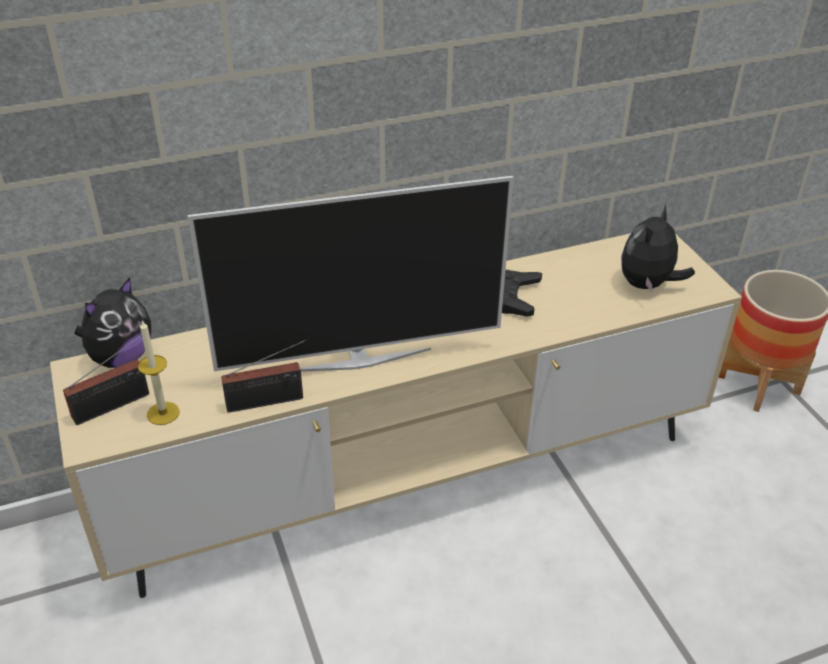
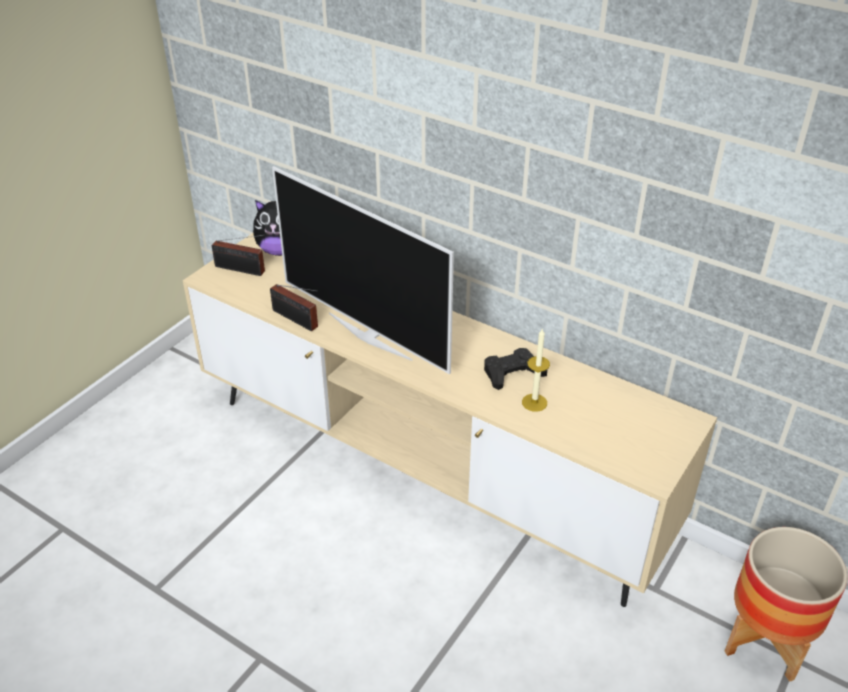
camera: 55 degrees right, 0 degrees up
(163, 413) = (251, 289): candle -> candle (534, 402)
(648, 285) = (614, 437): plush toy -> none

